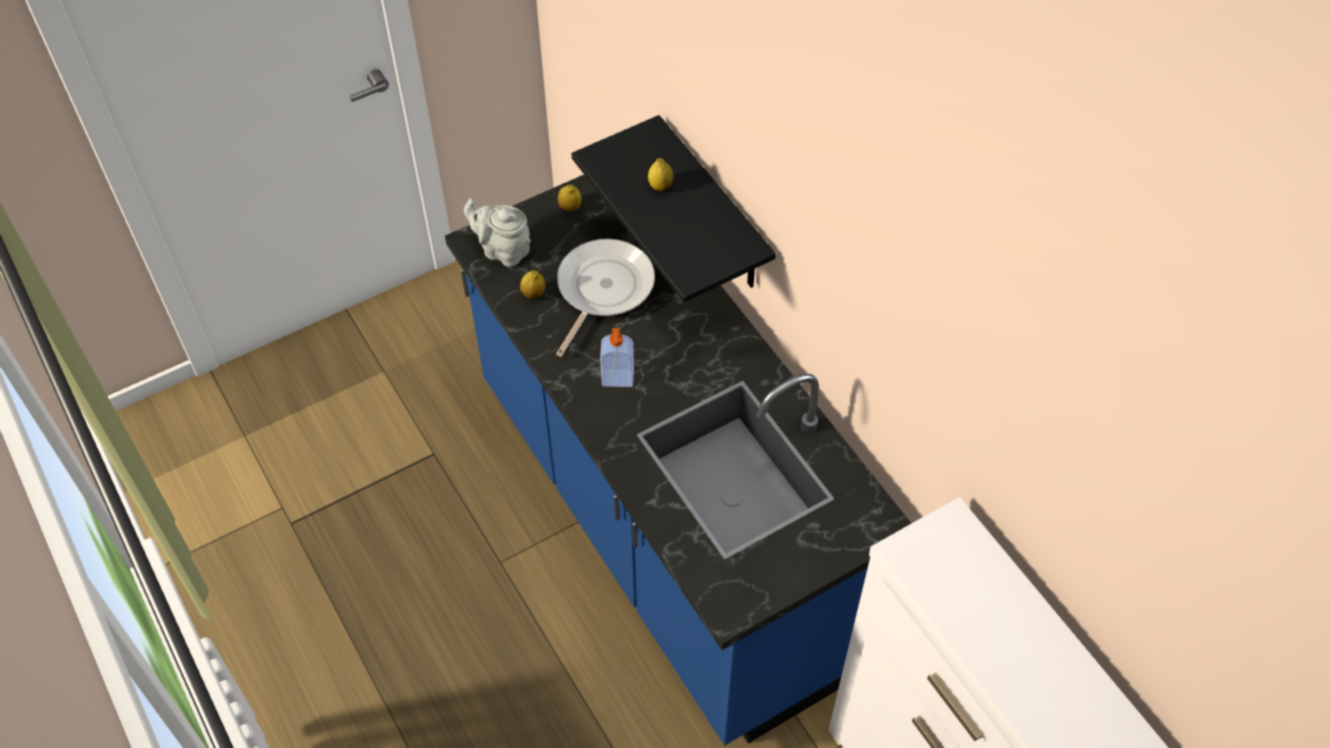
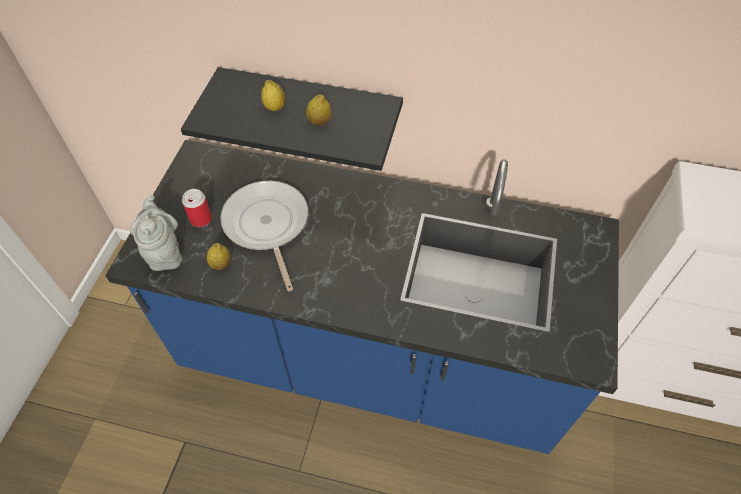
camera: 45 degrees left, 0 degrees up
(503, 250) = (164, 252): grey teapot -> grey teapot turned 90 degrees clockwise
(557, 243) = (201, 219): none -> can
(570, 207) = (184, 191): lemon -> lemon (319, 122)
(617, 379) = (345, 274): soap dispenser -> none

